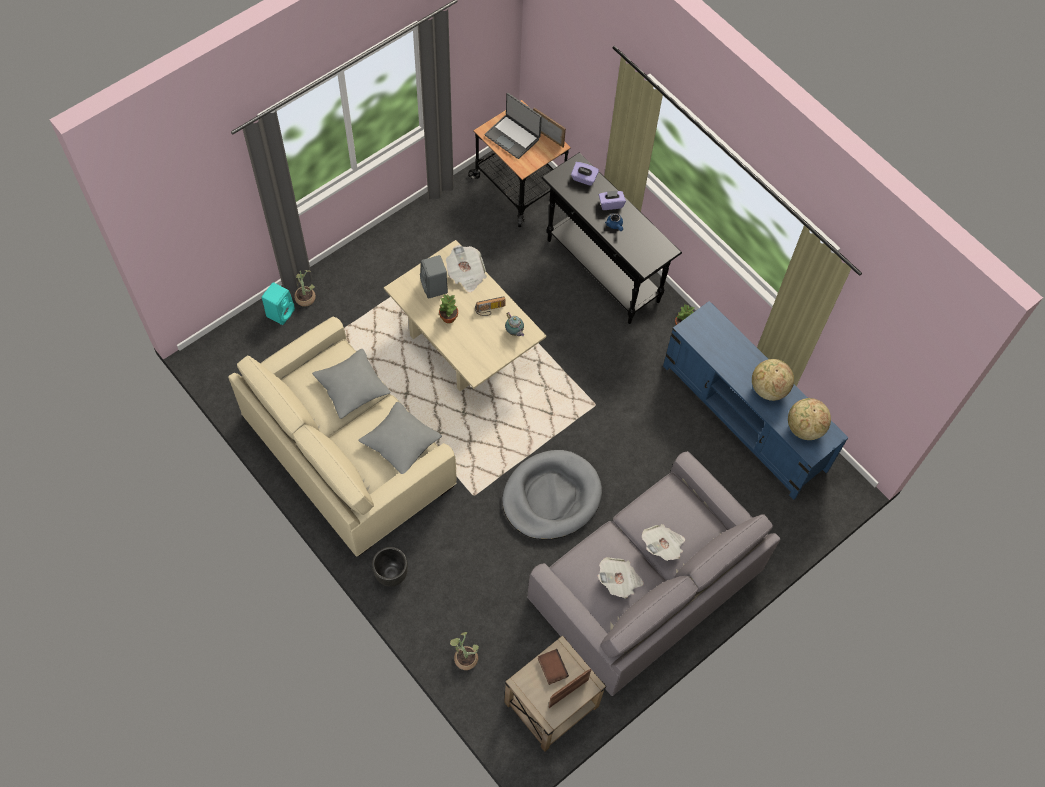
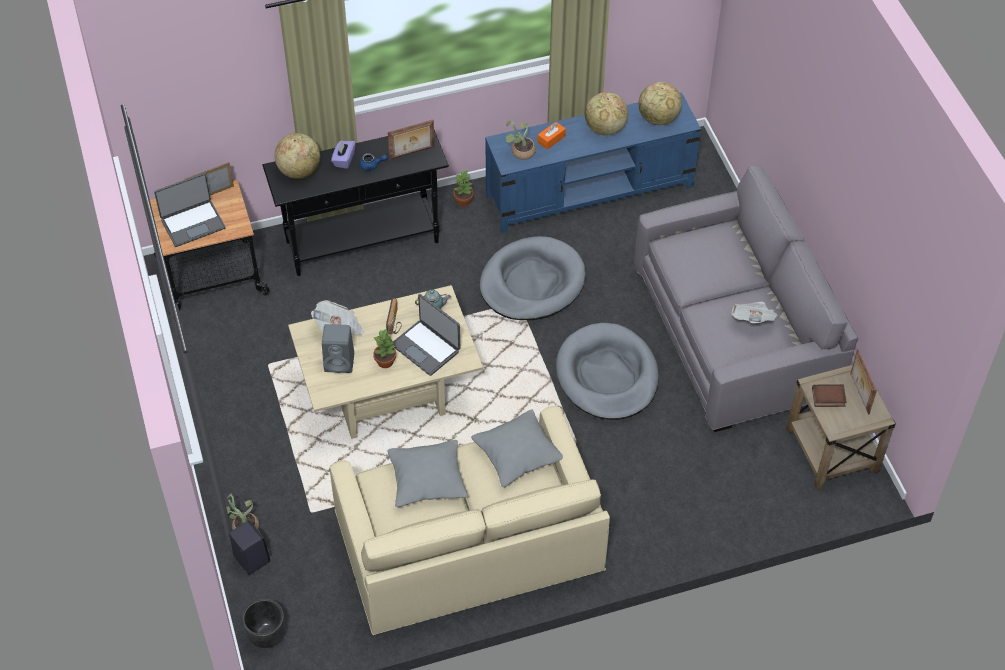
camera: 65 degrees left, 10 degrees down
(281, 312) = (251, 558): turquoise speaker -> black speaker
(391, 574) = (636, 547): black planter -> black planter (266, 636)
(464, 656) = (755, 508): potted plant -> potted plant (520, 152)
(475, 341) = (426, 347): none -> laptop
(584, 179) = (299, 171): purple tissue box -> globe
(621, 407) = (532, 282): none -> grey dog bed
(643, 248) = (412, 153): none -> picture frame
(663, 546) = (729, 273): newspaper -> none
(733, 351) = (551, 139): none -> orange tissue box

